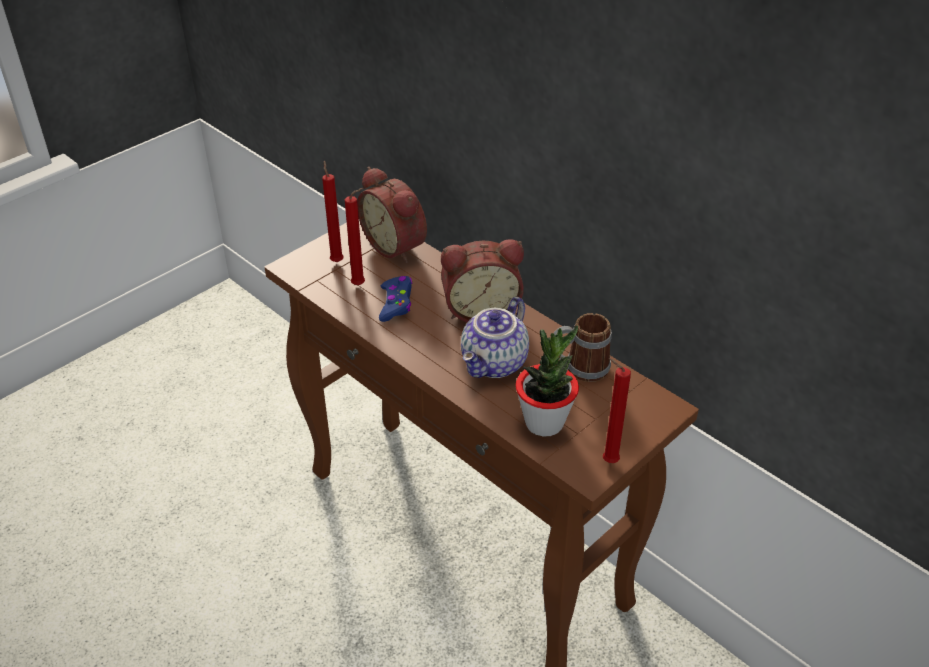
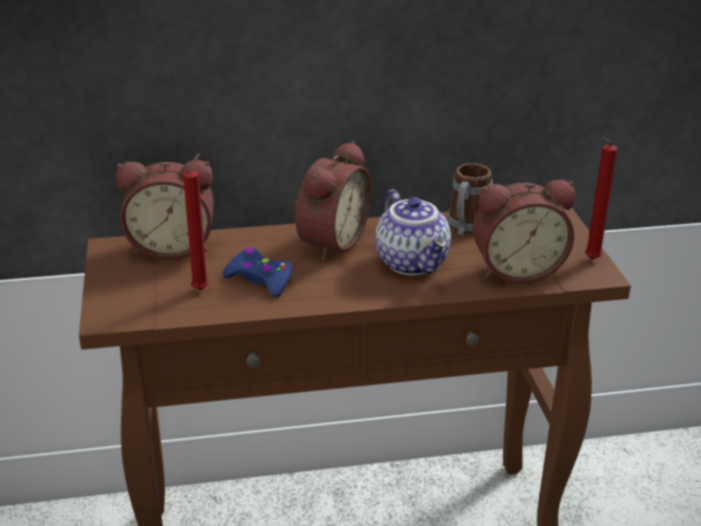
camera: 55 degrees left, 10 degrees down
(336, 260) = (142, 287): red candle -> none
(544, 422) = (516, 269): potted plant -> alarm clock

